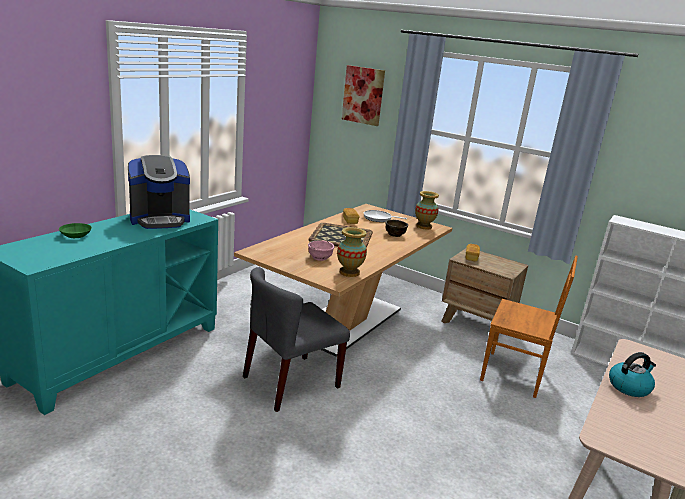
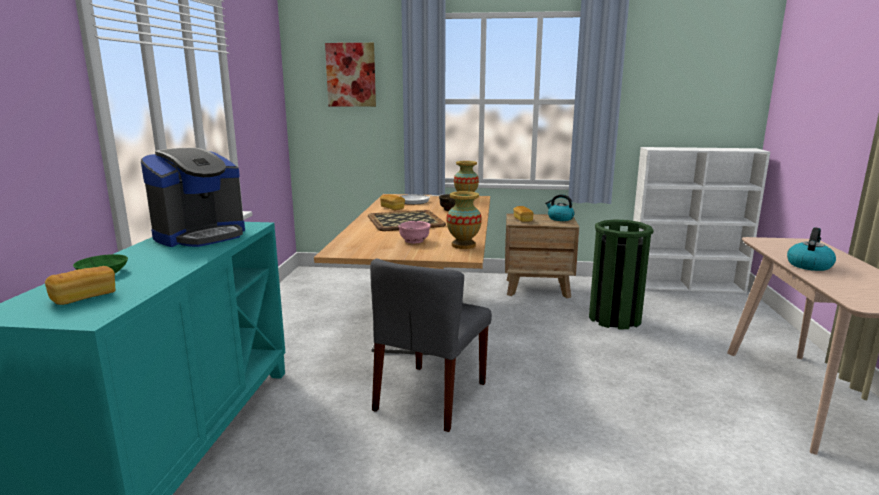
camera: 25 degrees left, 5 degrees down
(47, 251) = (84, 297): none -> bread
(508, 265) = (560, 218): none -> kettle
(514, 375) = (615, 318): brown chair -> green trash can

